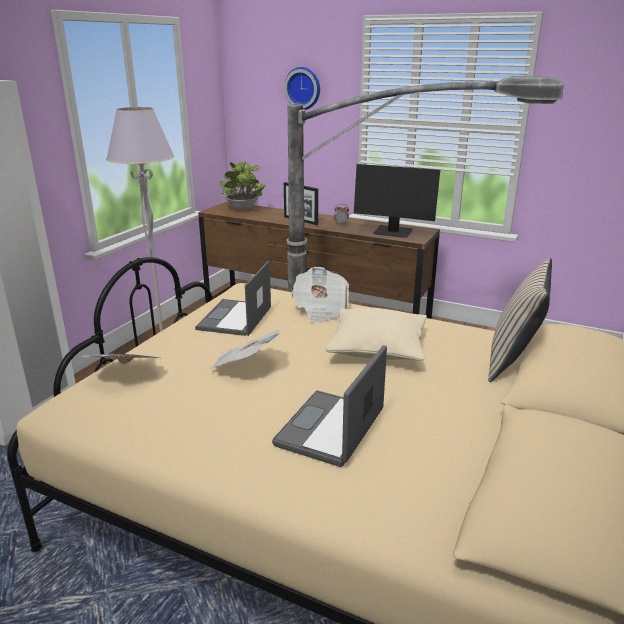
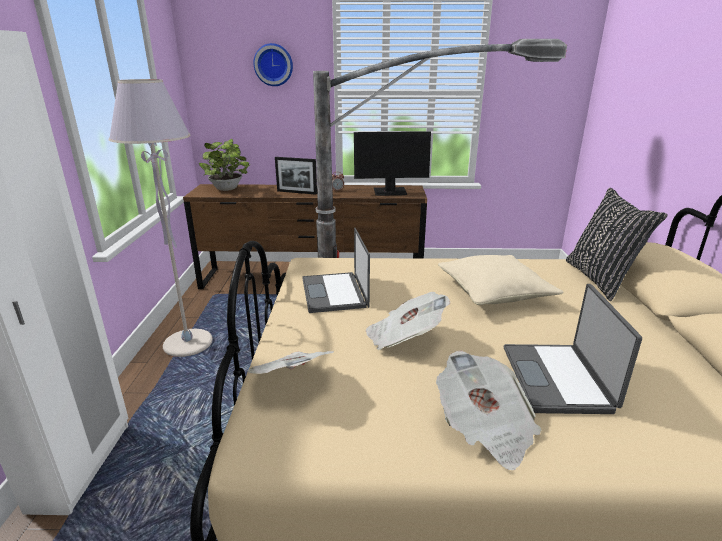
camera: 25 degrees left, 0 degrees up
(320, 310) = (404, 269): newspaper -> newspaper (485, 428)
(513, 360) = (600, 279): beige pillow -> black pillow

